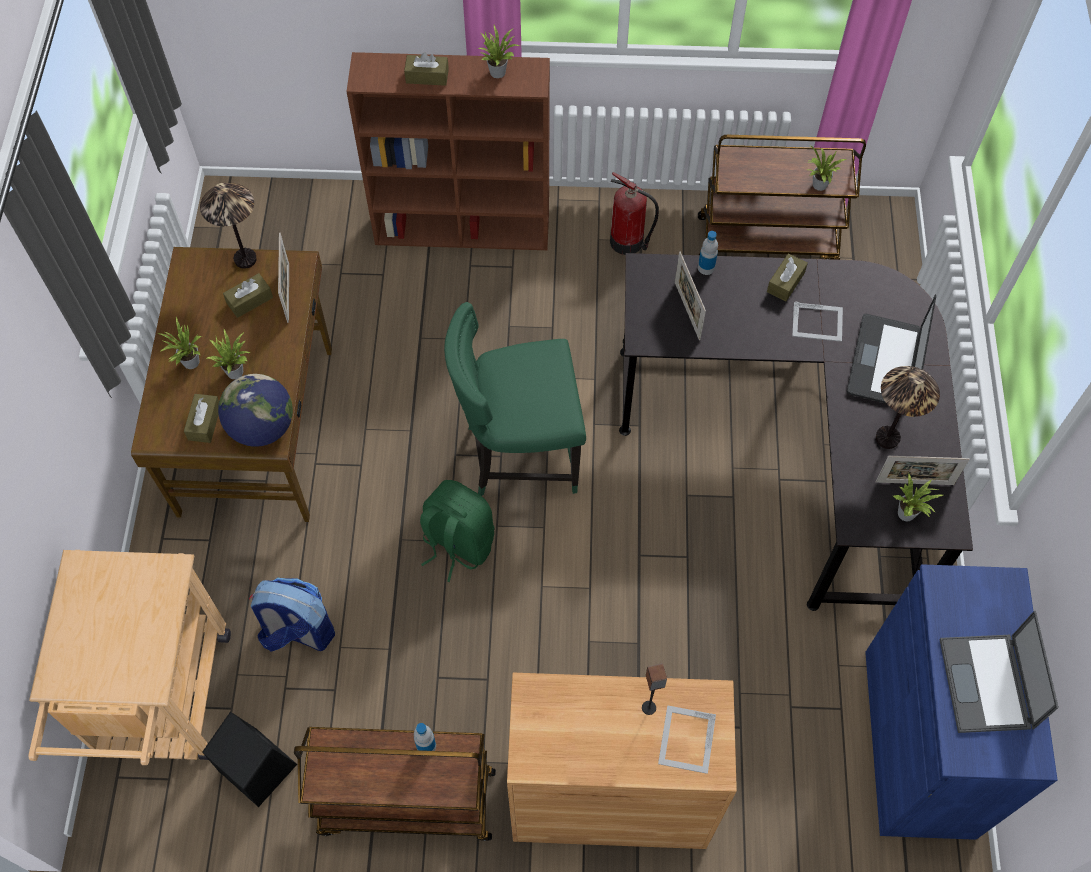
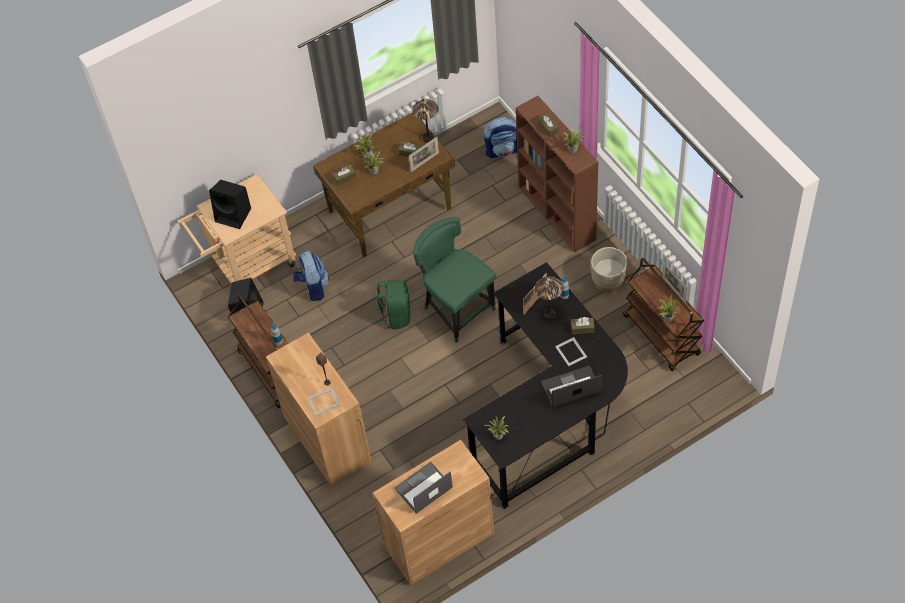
camera: 60 degrees right, 5 degrees down
(116, 646) = (234, 215): none -> black speaker
(262, 427) = (357, 197): globe -> none
(292, 223) = (502, 150): none -> backpack
(628, 242) = (608, 281): fire extinguisher -> beige planter
(887, 439) = (530, 409): table lamp -> table lamp (549, 314)
(914, 483) = (516, 431): picture frame -> picture frame (673, 290)
(918, 742) = (439, 540): blue cabinet -> brown cabinet

